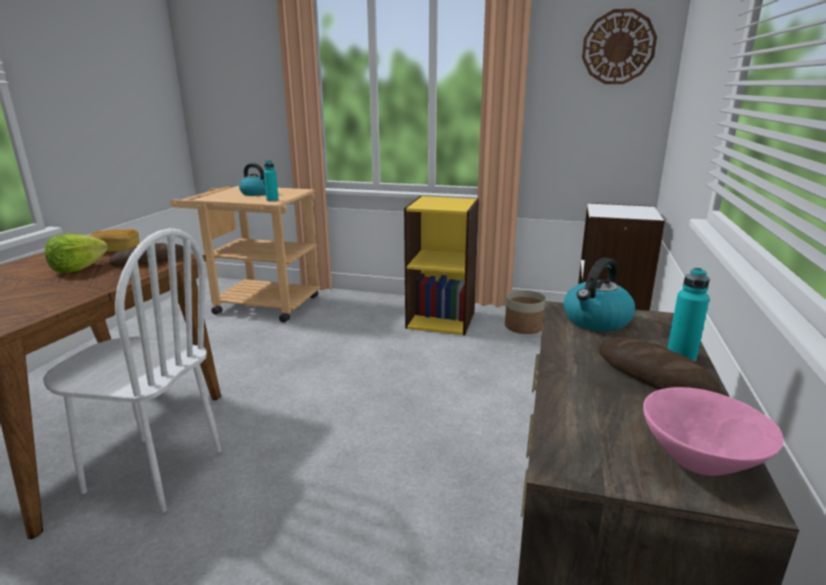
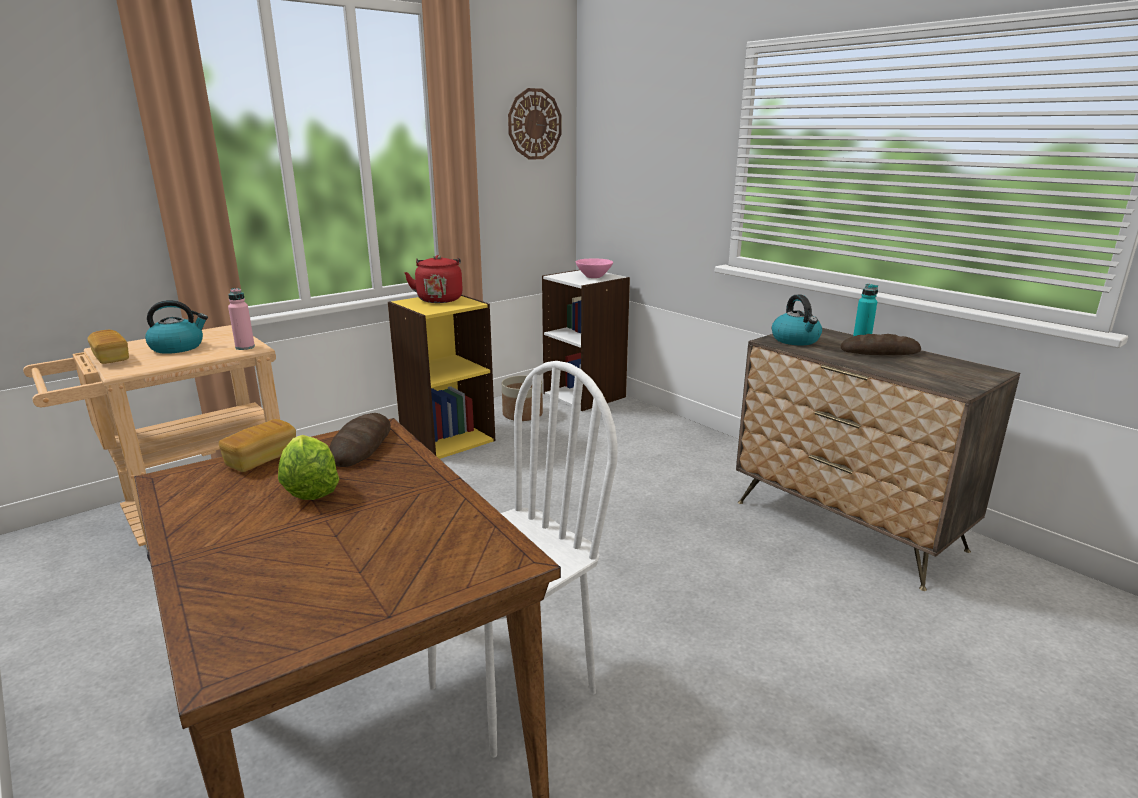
camera: 55 degrees left, 0 degrees up
(224, 191) = (111, 358): none -> bread
(272, 200) = (245, 347): turquoise bottle -> pink bottle
(451, 201) = (439, 299): none -> red kettle
(701, 461) = (967, 369): pink bowl -> pink bowl (594, 277)

